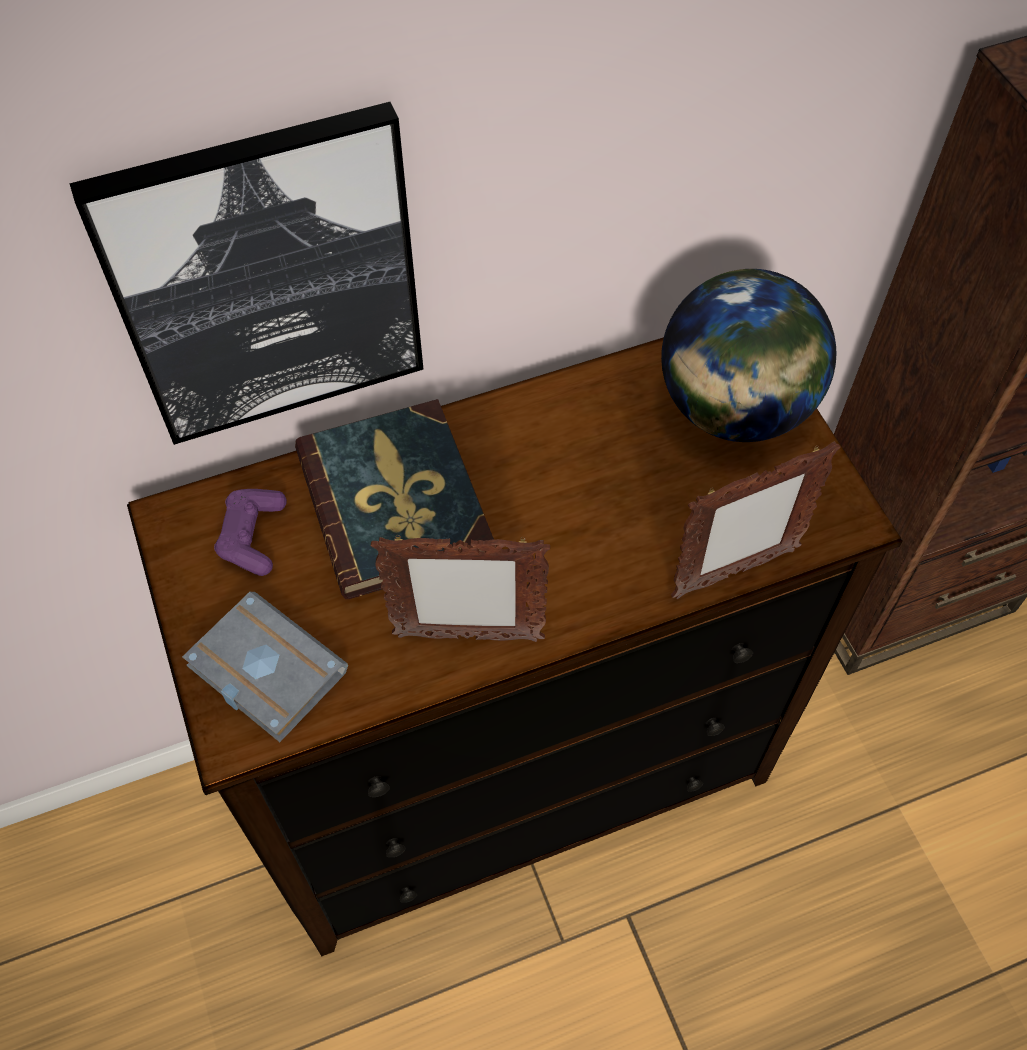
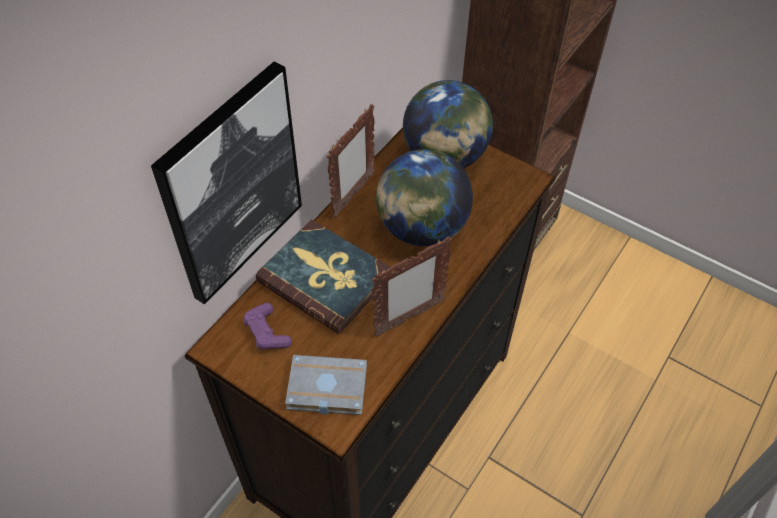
camera: 35 degrees left, 5 degrees down
(602, 505) = (421, 228): none -> globe
(733, 573) = (500, 226): picture frame -> picture frame (353, 195)

